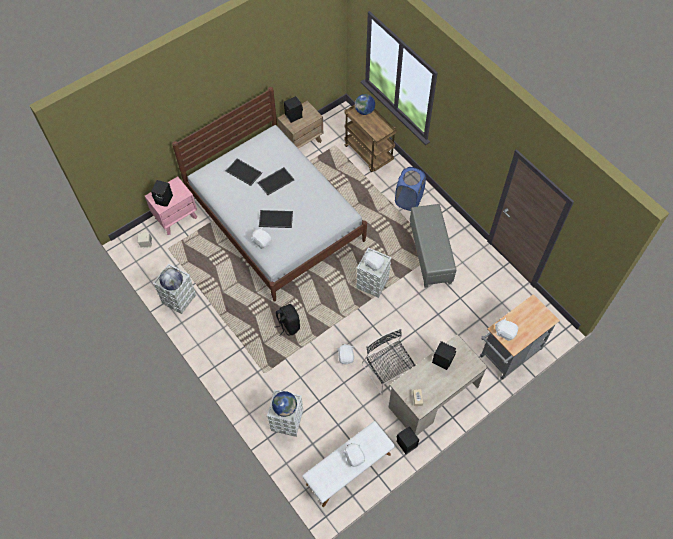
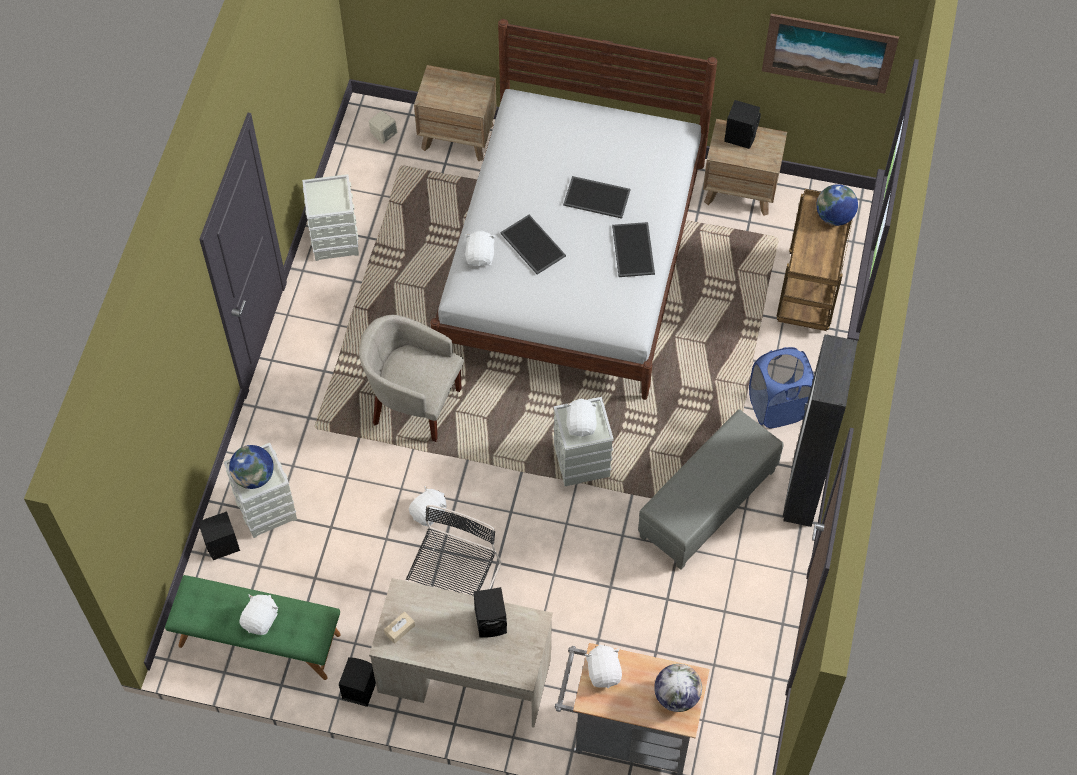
camera: 50 degrees right, 0 degrees up
(164, 199) = (442, 92): black speaker -> black speaker (222, 546)
(173, 284) = (322, 204): globe -> globe (676, 696)
(176, 217) = (458, 136): pink nightstand -> brown nightstand
(244, 172) = (574, 148): tray -> tray (634, 250)
(288, 325) = (413, 403): black backpack -> beige armchair
(314, 47) = (829, 53): none -> picture
(349, 469) = (259, 640): white bench -> green bench
(453, 219) = (801, 493): none -> black wardrobe

